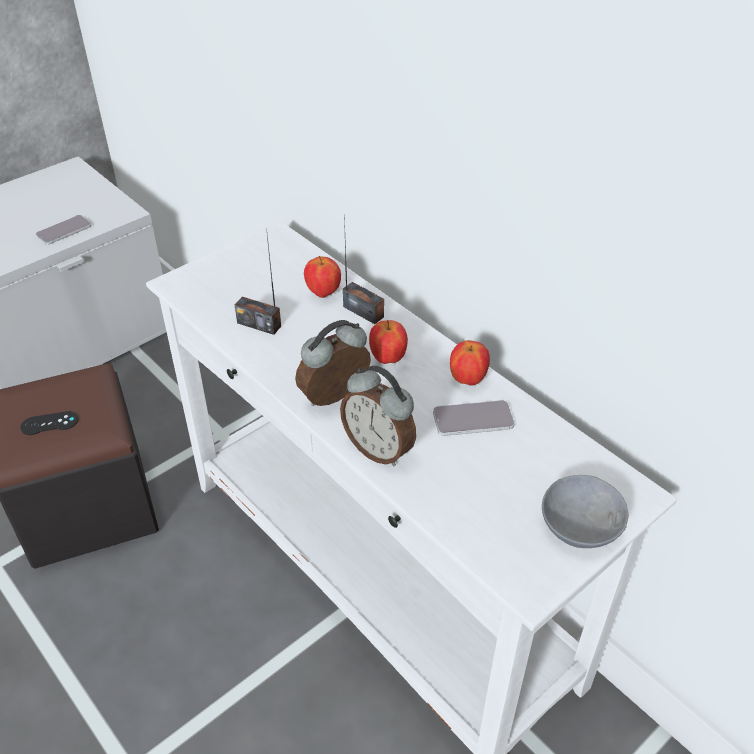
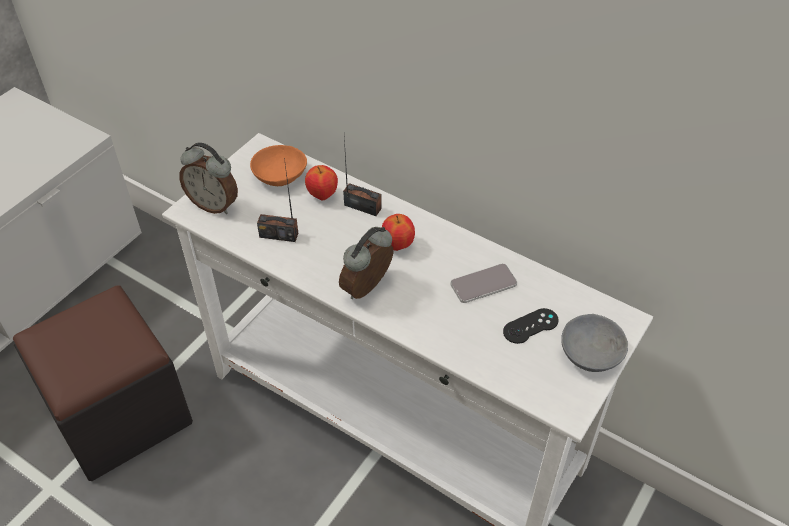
camera: 15 degrees left, 5 degrees up
(49, 423) = (87, 352): black game controller -> black game controller (530, 326)
(64, 231) = (34, 167): phone -> none
(287, 264) = (281, 174): none -> orange bowl
(379, 449) = (419, 325): alarm clock -> alarm clock (214, 204)
(467, 379) = (468, 251): apple -> none

